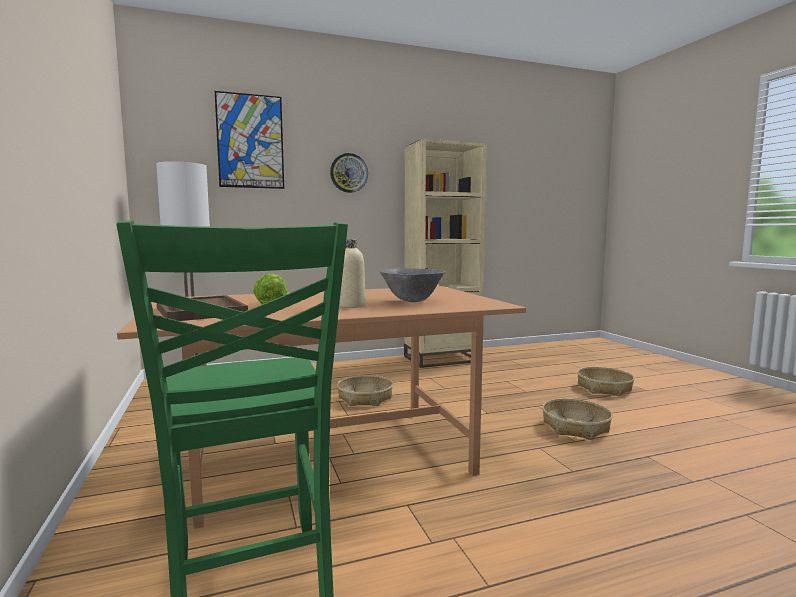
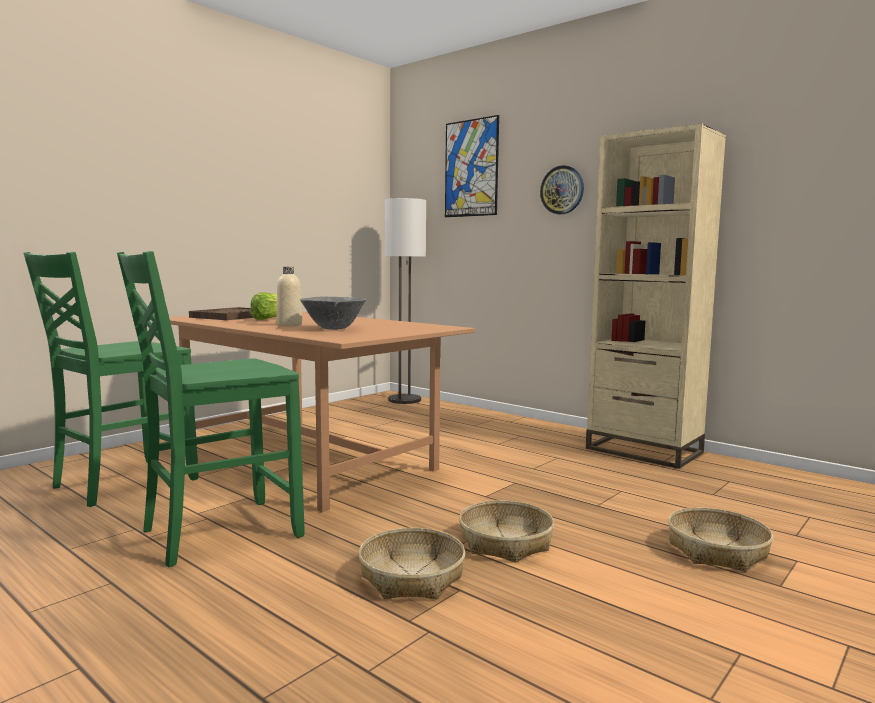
camera: 60 degrees right, 0 degrees up
(365, 398) = (448, 447): basket -> basket (411, 577)
(500, 535) = (218, 532): none -> green chair

